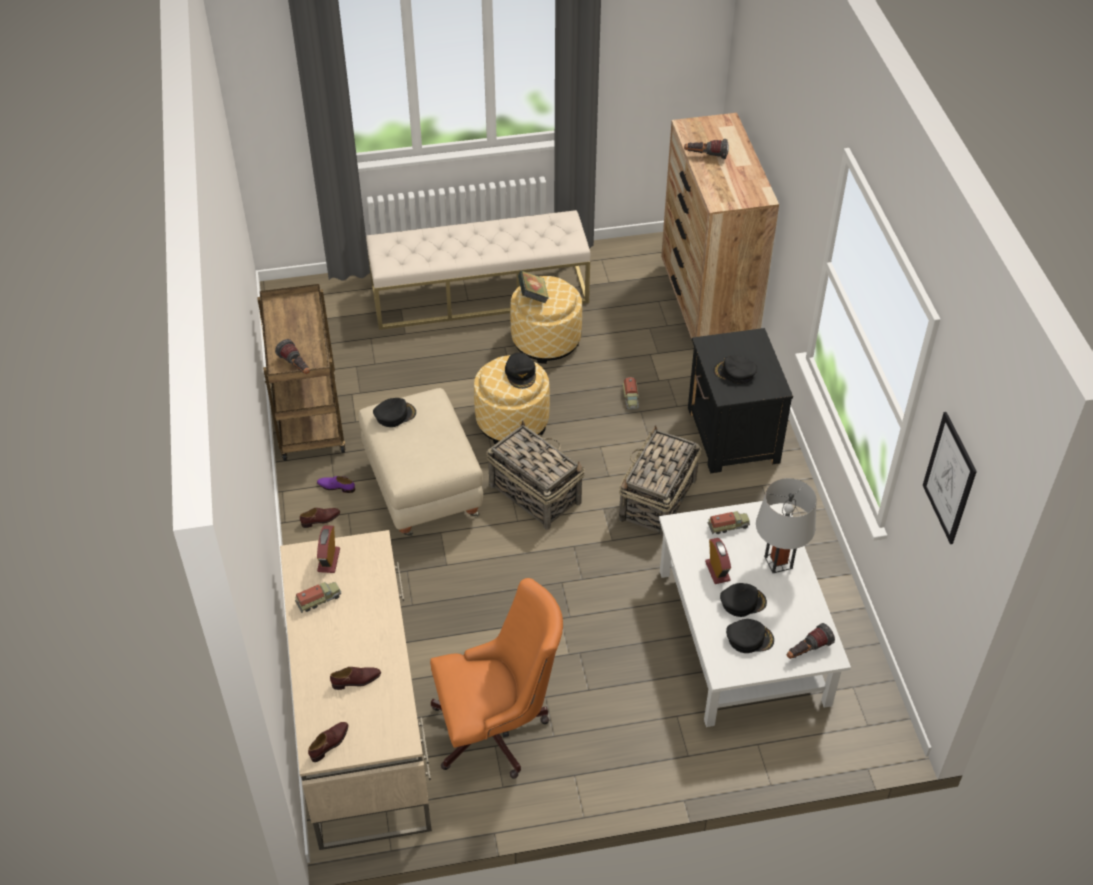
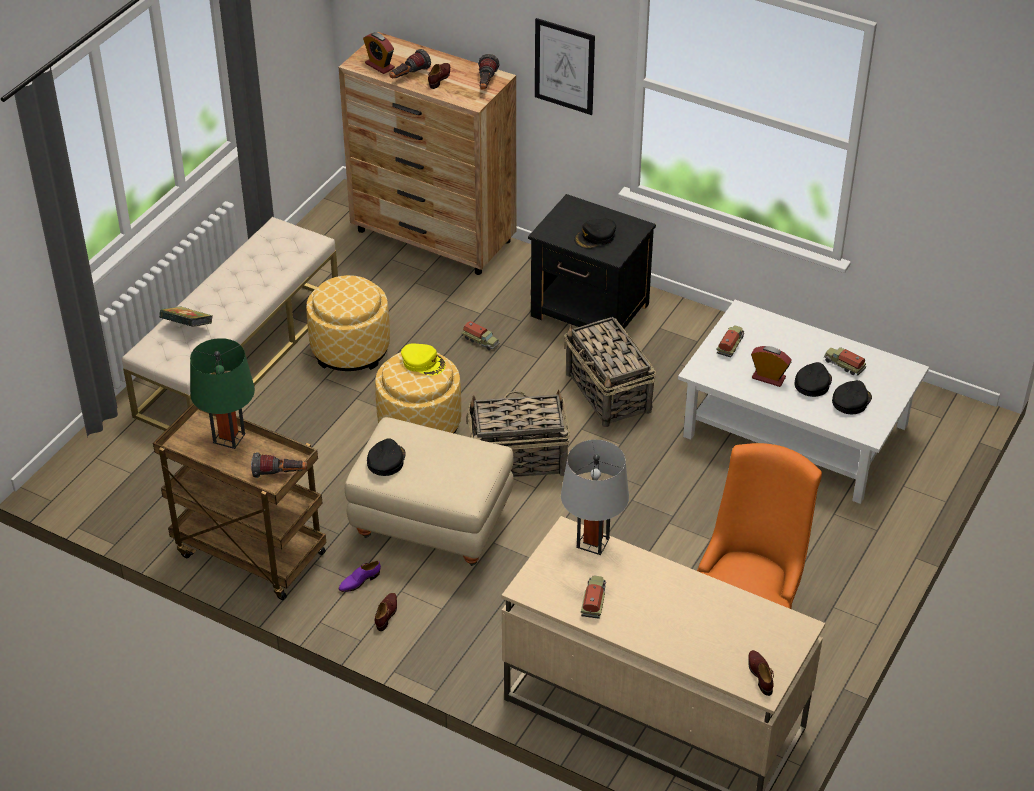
camera: 50 degrees left, 5 degrees down
(306, 322) = (229, 438): none -> green table lamp
(328, 560) = (554, 571): alarm clock -> alarm clock (379, 66)
(356, 680) = (709, 623): brown shoe -> brown shoe (440, 78)
(521, 373) = (423, 362): black cap -> yellow cap
(533, 296) = (339, 303): book -> book (187, 327)
(778, 562) = (794, 341): grey table lamp -> grey table lamp (592, 543)
(787, 609) = (843, 365): none -> toy truck
(807, 650) = (892, 378): flashlight -> flashlight (486, 83)
(949, 478) = (948, 144): picture -> picture (564, 66)

